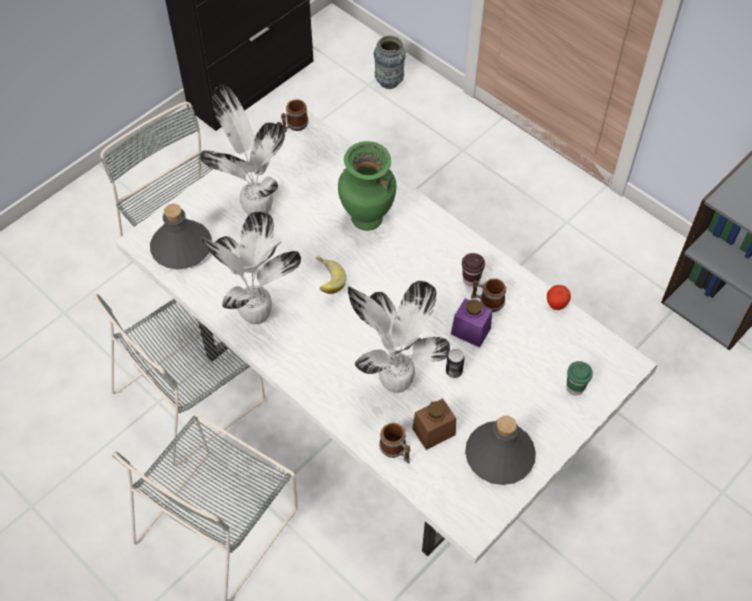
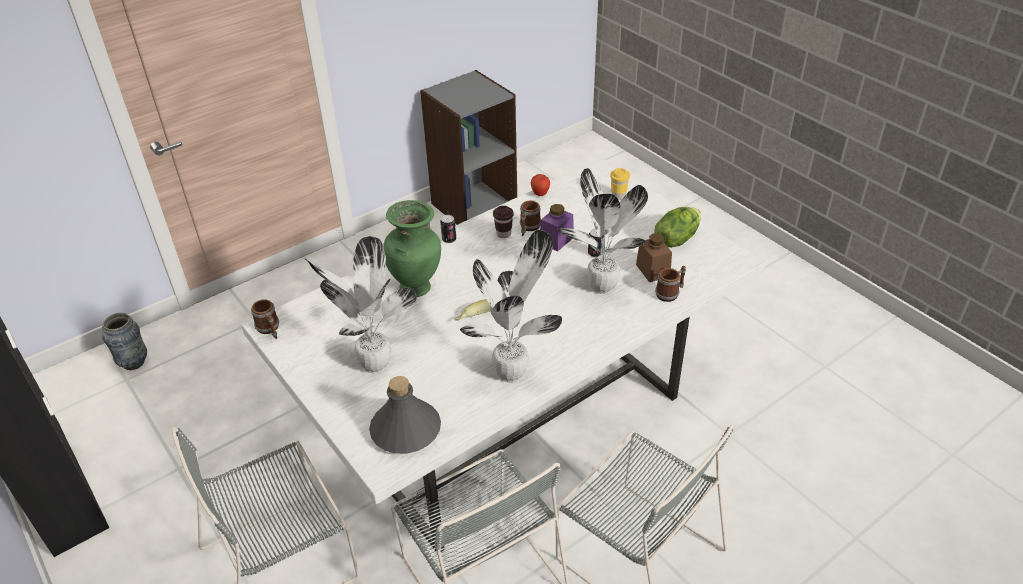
camera: 80 degrees left, 15 degrees down
(451, 233) = (449, 239): none -> can
(499, 455) = (676, 239): grey bottle -> lettuce
(575, 388) = (618, 196): green cup -> yellow cup

